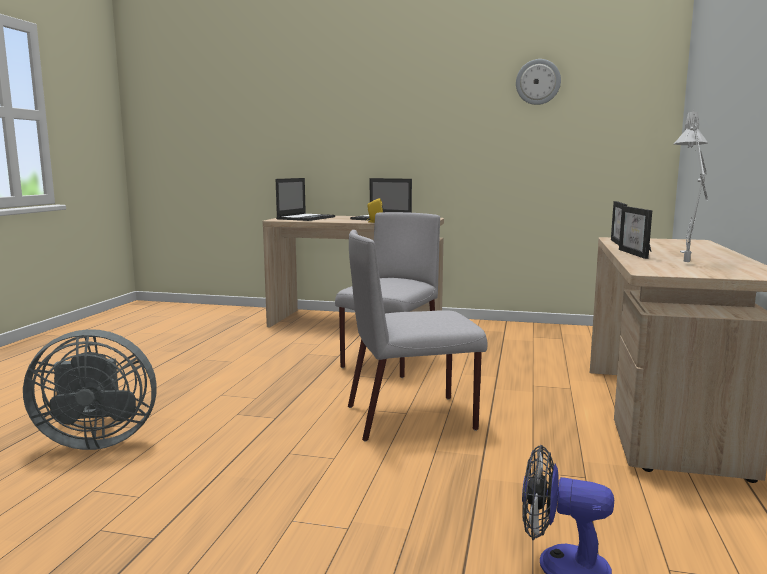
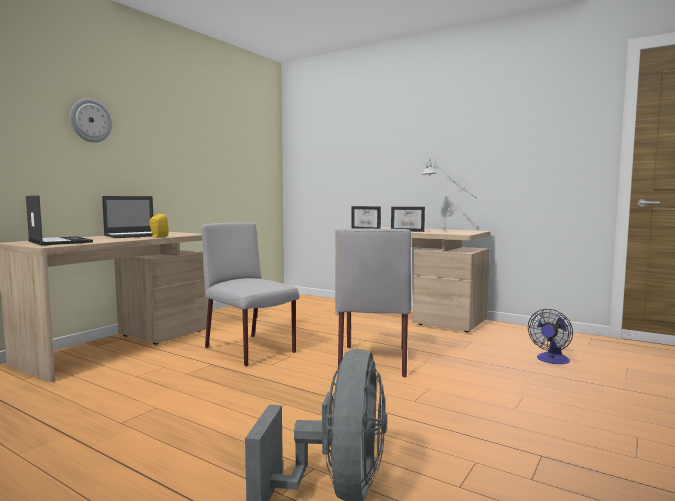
camera: 70 degrees left, 5 degrees down
(538, 82) = (216, 124): wall clock -> wall clock (90, 120)

